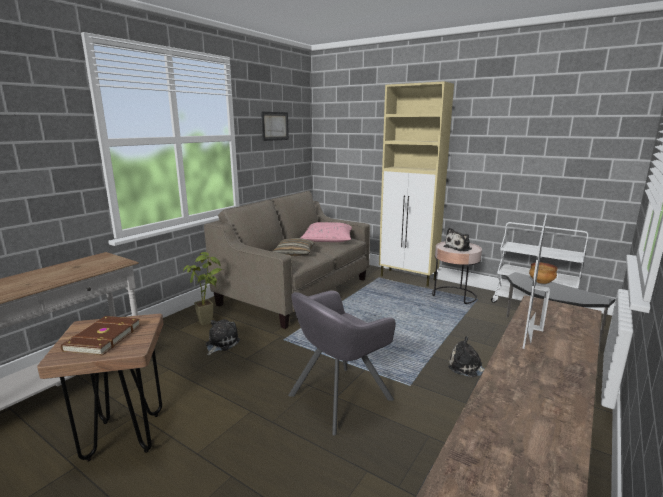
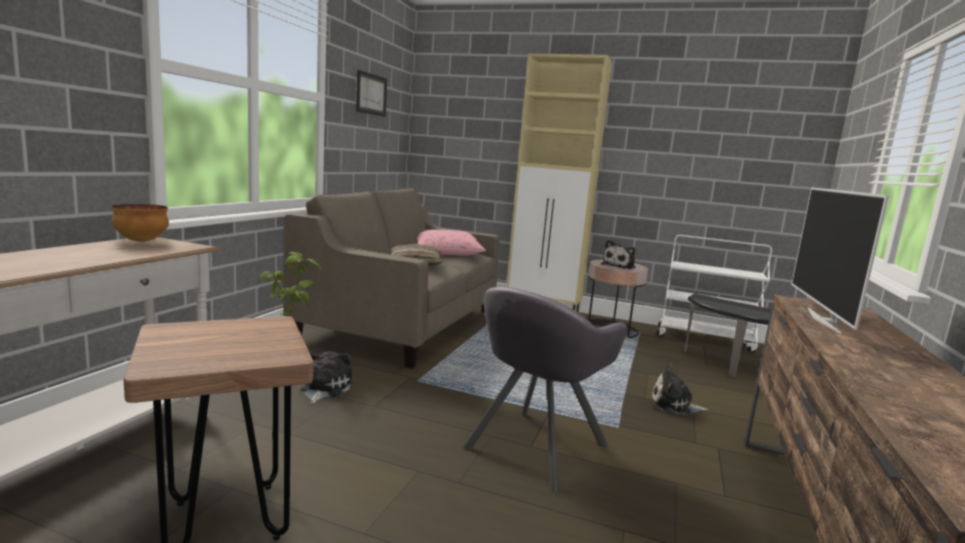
camera: 15 degrees left, 5 degrees down
(102, 338) = (216, 343): brown book -> none
(541, 283) = (731, 303): bowl -> bowl (141, 241)

